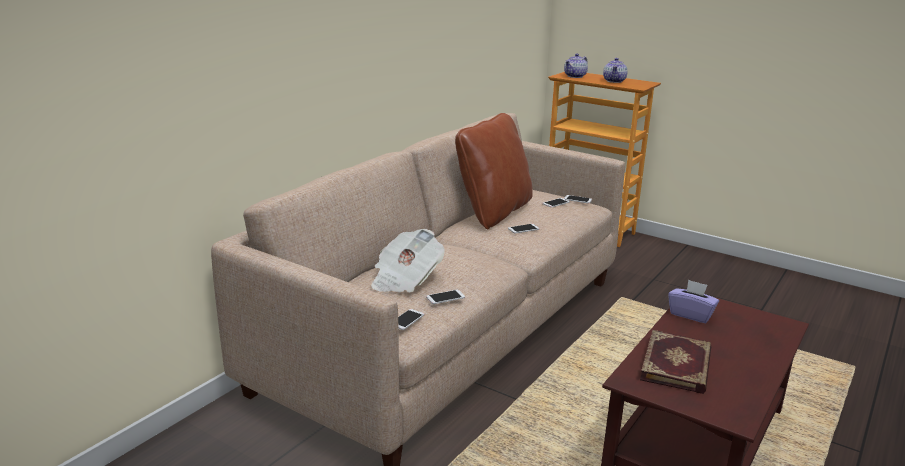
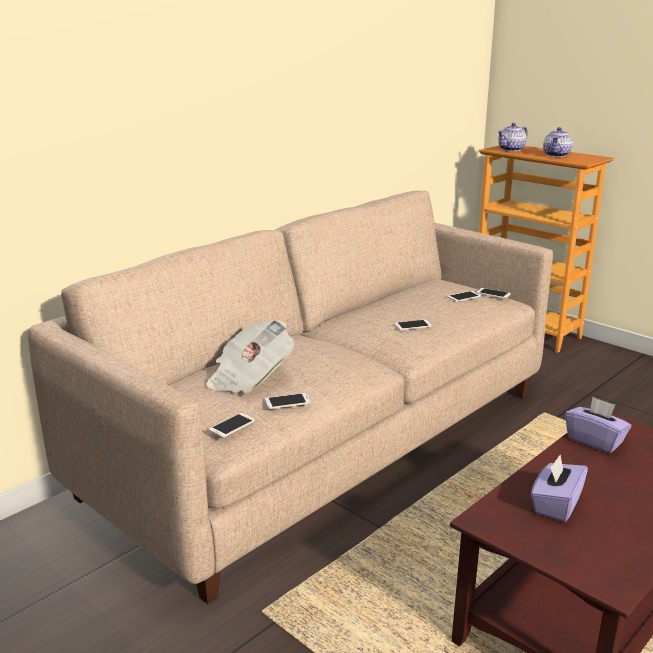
camera: 10 degrees right, 0 degrees up
(493, 212) = (385, 305): brown pillow -> none
(677, 365) = (556, 505): book -> purple tissue box

